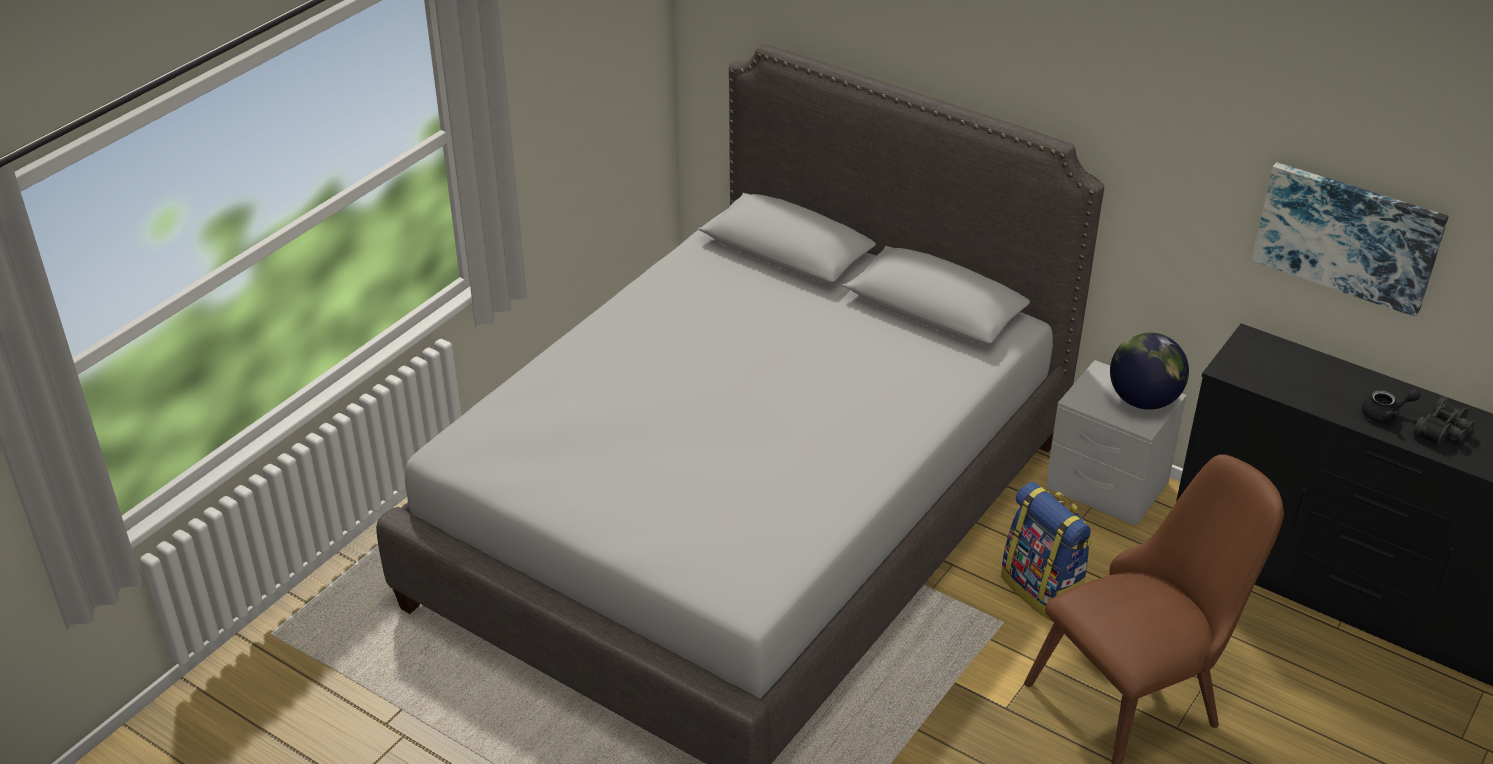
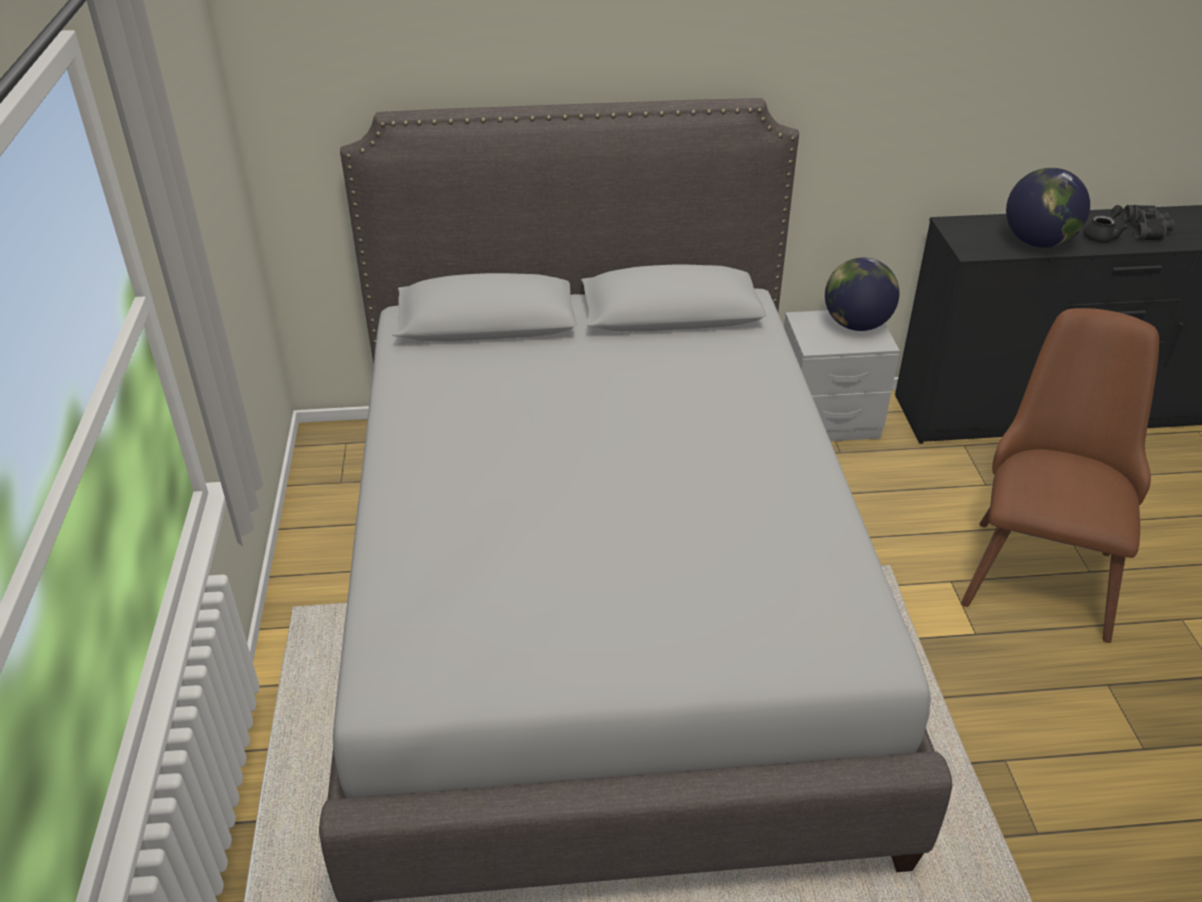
camera: 40 degrees left, 0 degrees up
(1043, 590) = (883, 522): backpack -> none
(1307, 391) = (1038, 242): none -> globe
(1348, 236) = (1022, 95): picture -> none

